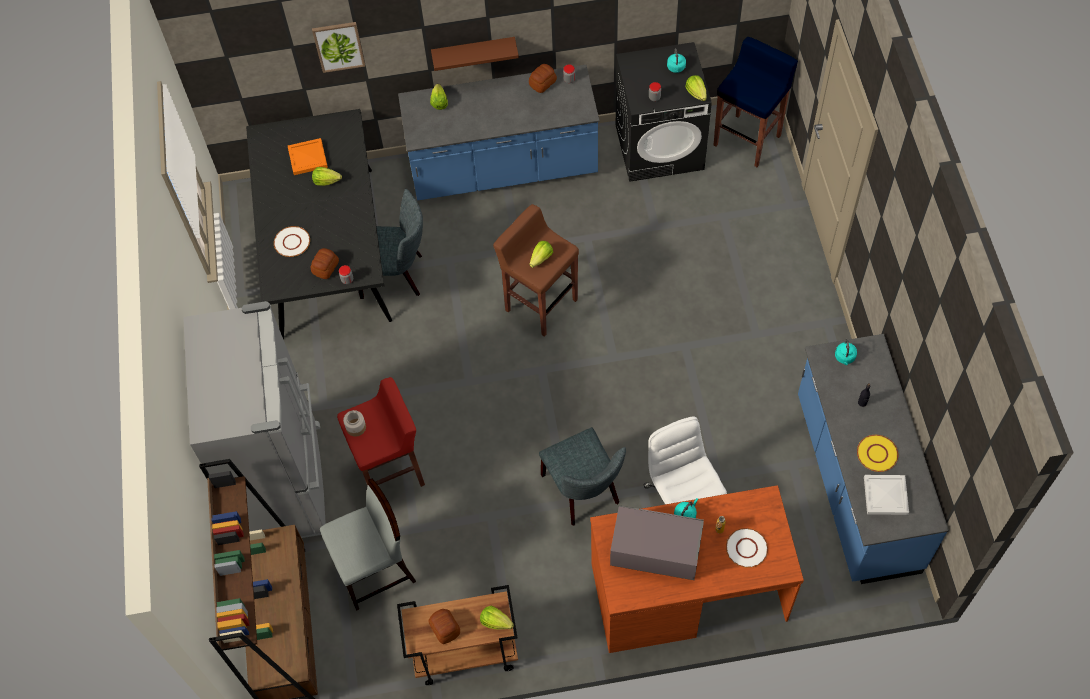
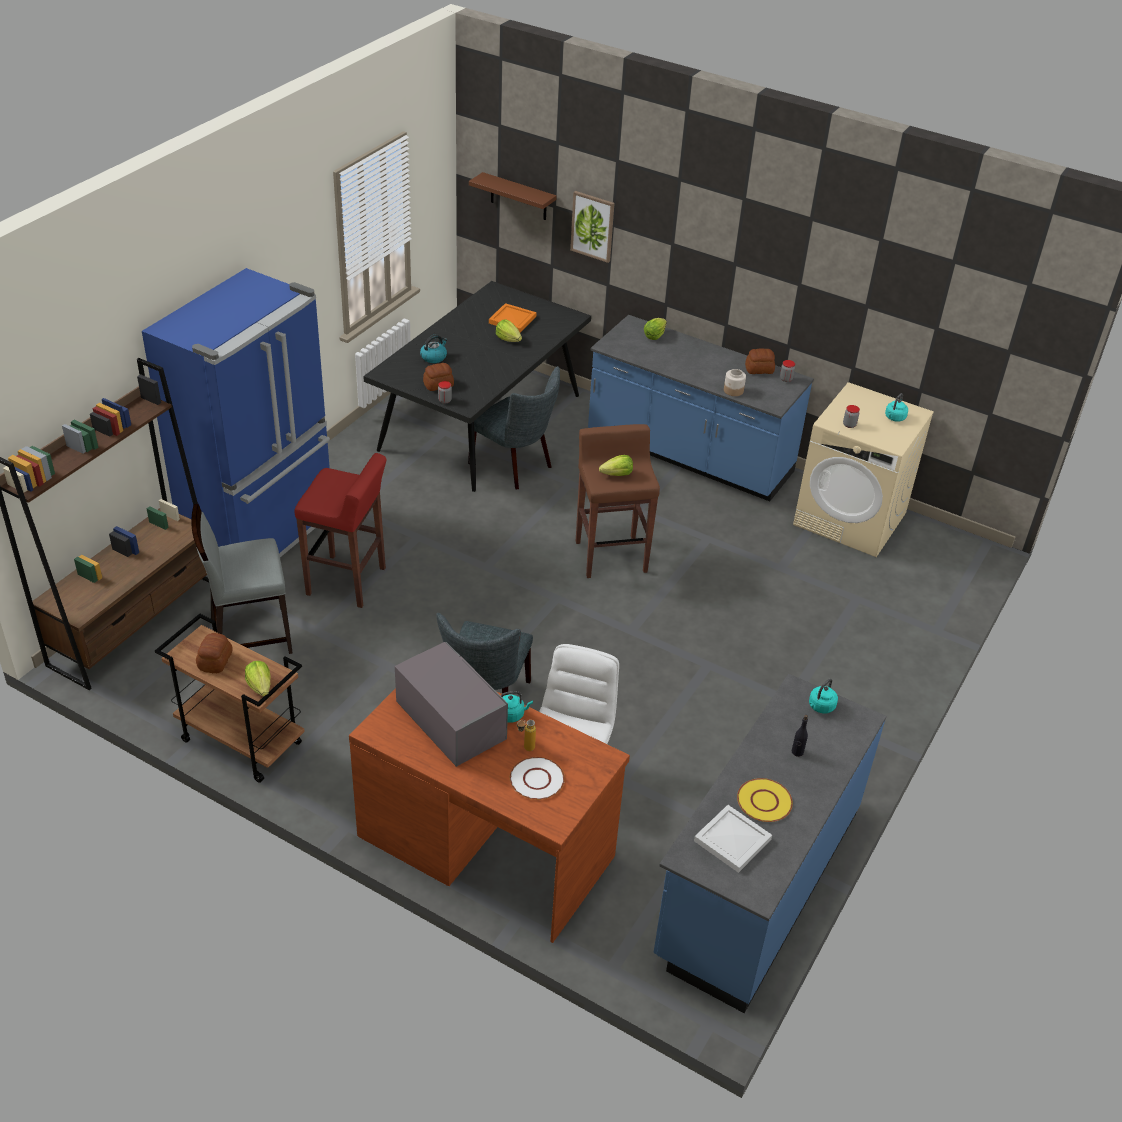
camera: 35 degrees right, 20 degrees down
(288, 483) = (263, 537): grey fridge -> blue fridge
(292, 242) = (434, 357): white plate -> kettle
(356, 427) = (325, 483): jar -> jar (733, 391)
(375, 570) = (250, 635): grey chair -> grey chair turned 150 degrees clockwise
(473, 52) = (710, 302): brown shelf -> brown shelf (518, 197)
(660, 147) = (850, 519): black washing machine -> beige washing machine
(696, 93) = (894, 443): lettuce -> none
(748, 140) = (945, 561): blue stool -> none

